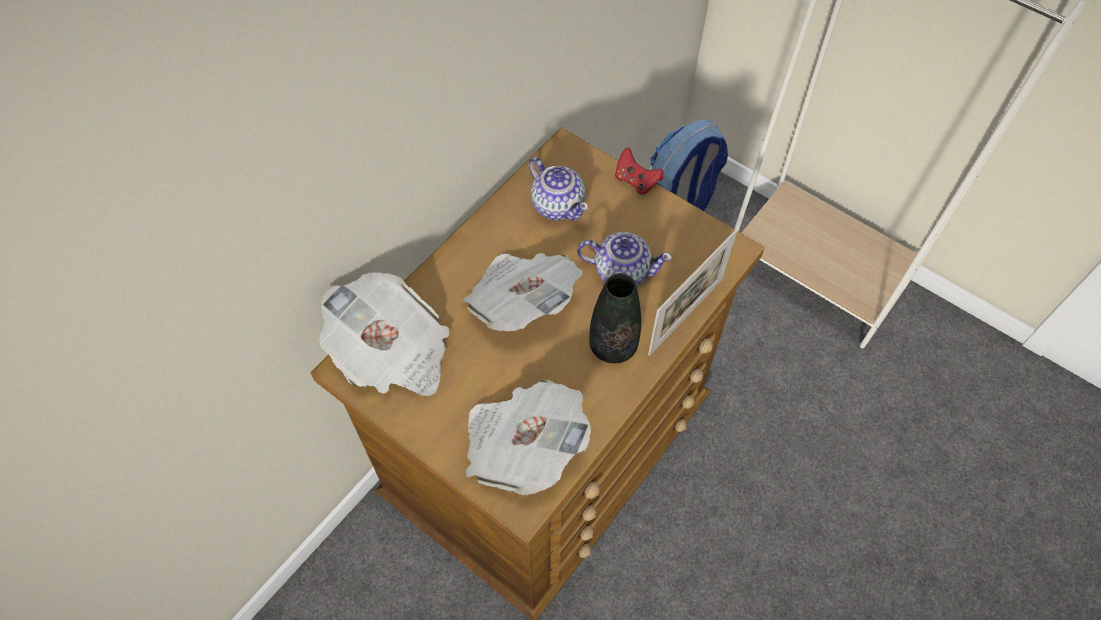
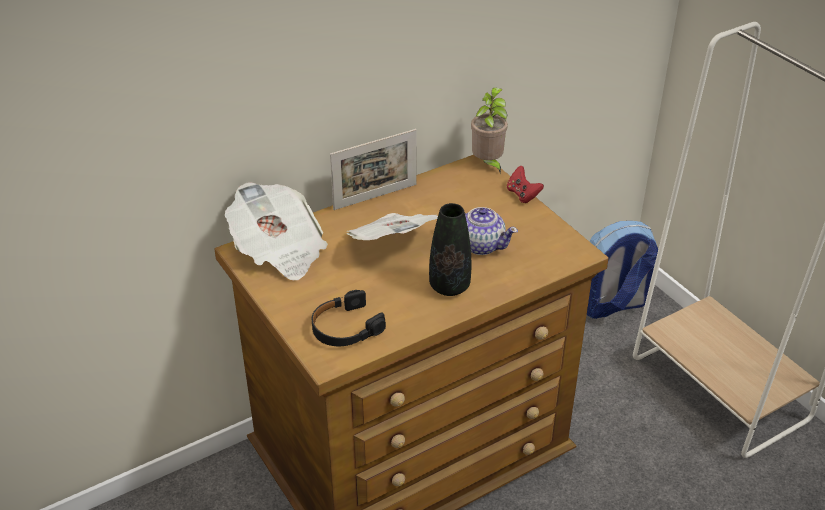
camera: 20 degrees right, 20 degrees down
(522, 447) = (345, 328): newspaper -> black headphones
(558, 204) = (452, 195): teapot -> none
(578, 145) = (488, 164): none -> potted plant
(686, 316) = (519, 283): picture frame -> picture frame (375, 197)

